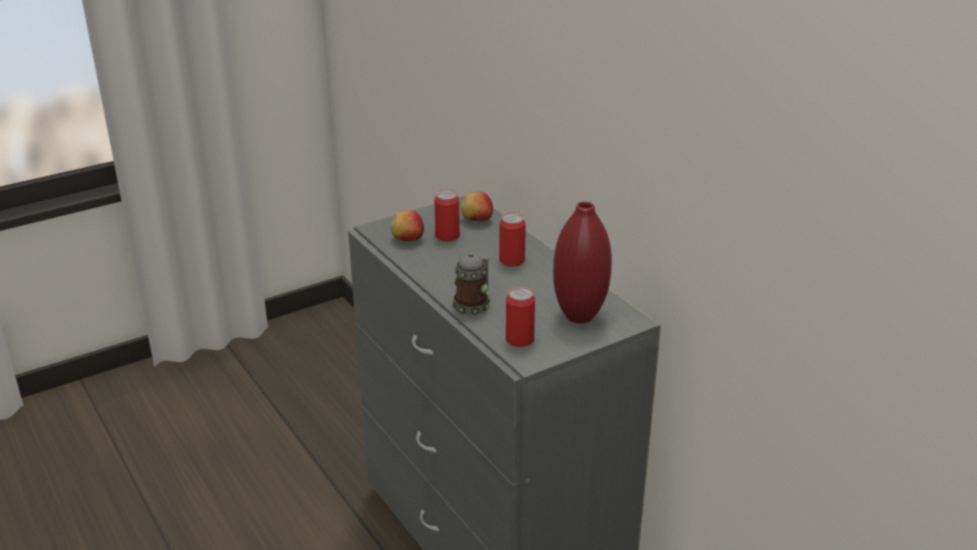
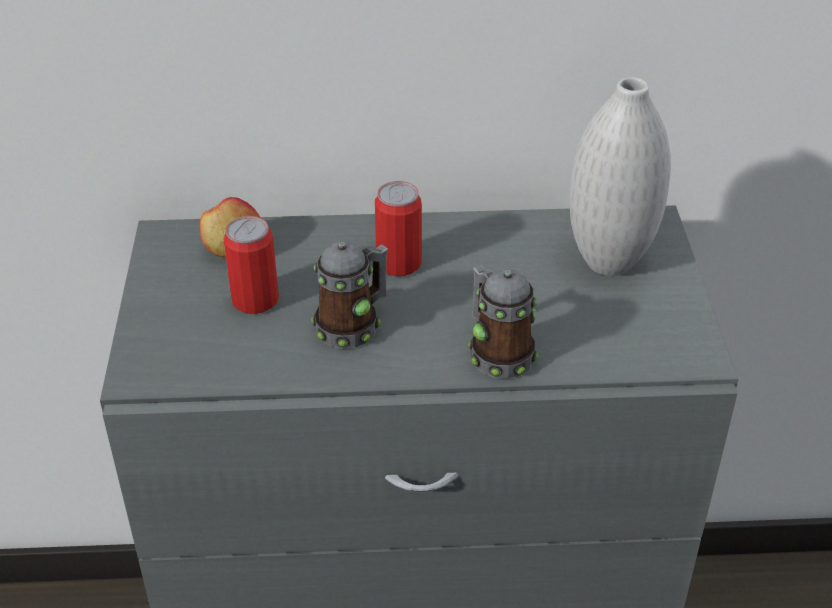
camera: 60 degrees left, 10 degrees up
(407, 239) = (218, 348): apple -> none
(455, 263) = (353, 325): none -> mug
(520, 339) = (634, 343): can -> none
(579, 316) = (608, 262): red vase -> white vase

